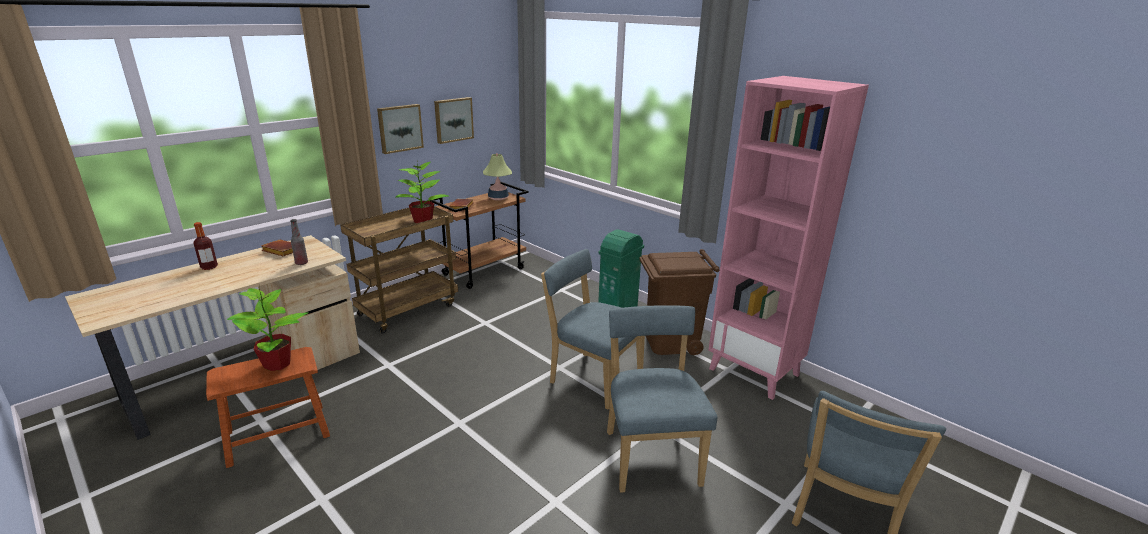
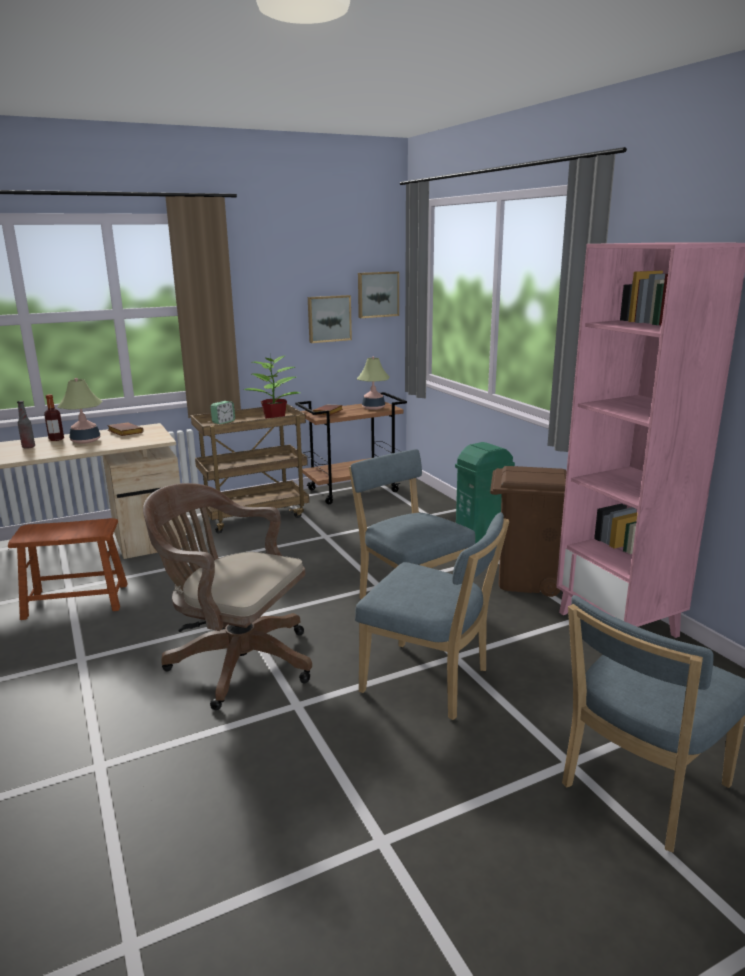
camera: 20 degrees right, 5 degrees down
(245, 266) = (86, 440): none -> table lamp
(278, 364) = (80, 528): potted plant -> none
(301, 263) = (134, 442): bottle -> bottle (28, 447)
(374, 228) = (223, 422): none -> alarm clock
(399, 128) = (267, 323): picture -> picture (377, 294)
(476, 468) = (235, 661): none -> brown office chair
(650, 454) = (430, 682): blue chair -> blue chair turned 105 degrees clockwise

